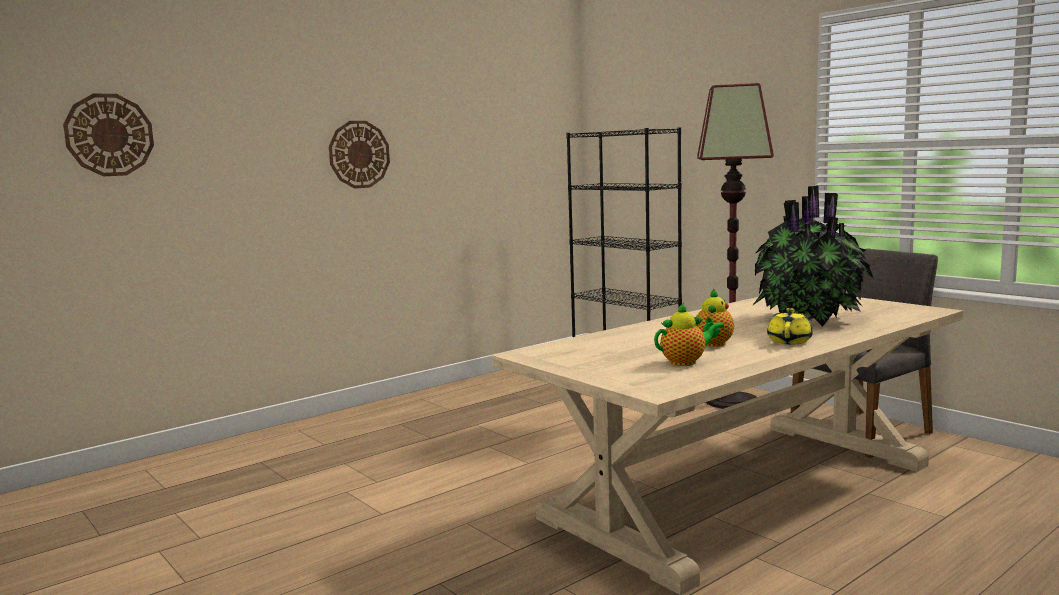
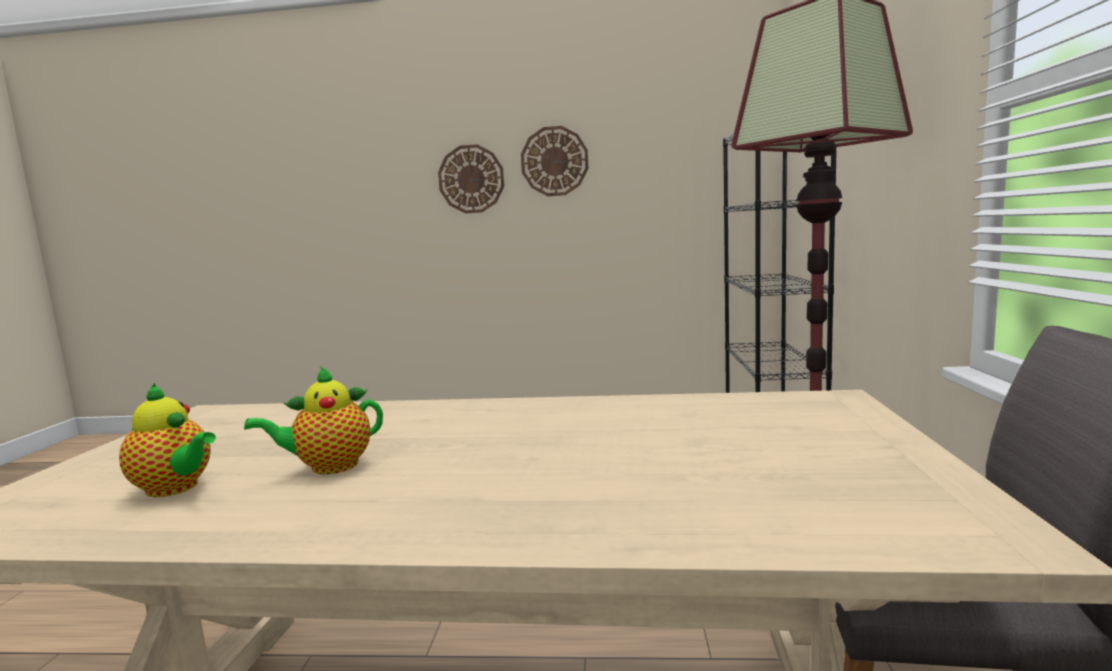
camera: 45 degrees right, 0 degrees up
(109, 135) = (254, 171): wall clock -> wall clock (554, 161)
(789, 341) = (409, 504): yellow teapot -> none
(810, 319) = (636, 463): potted plant -> none

